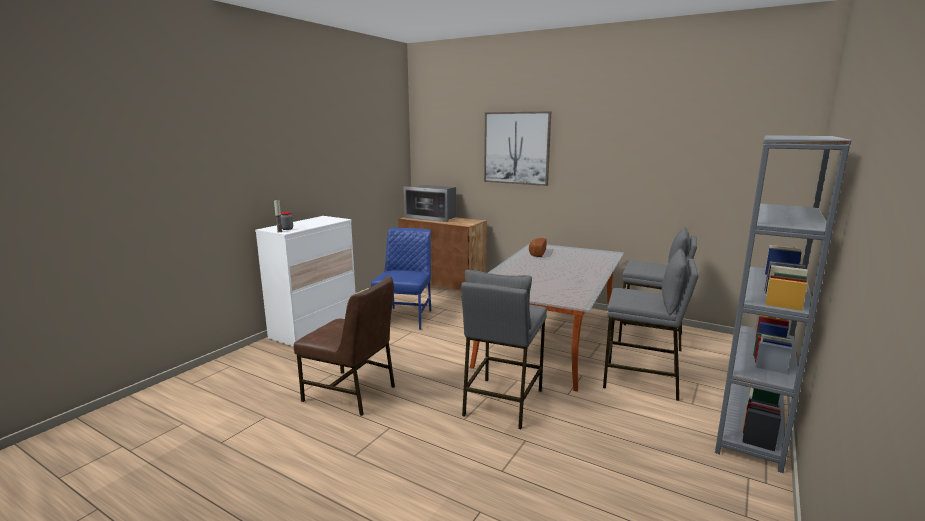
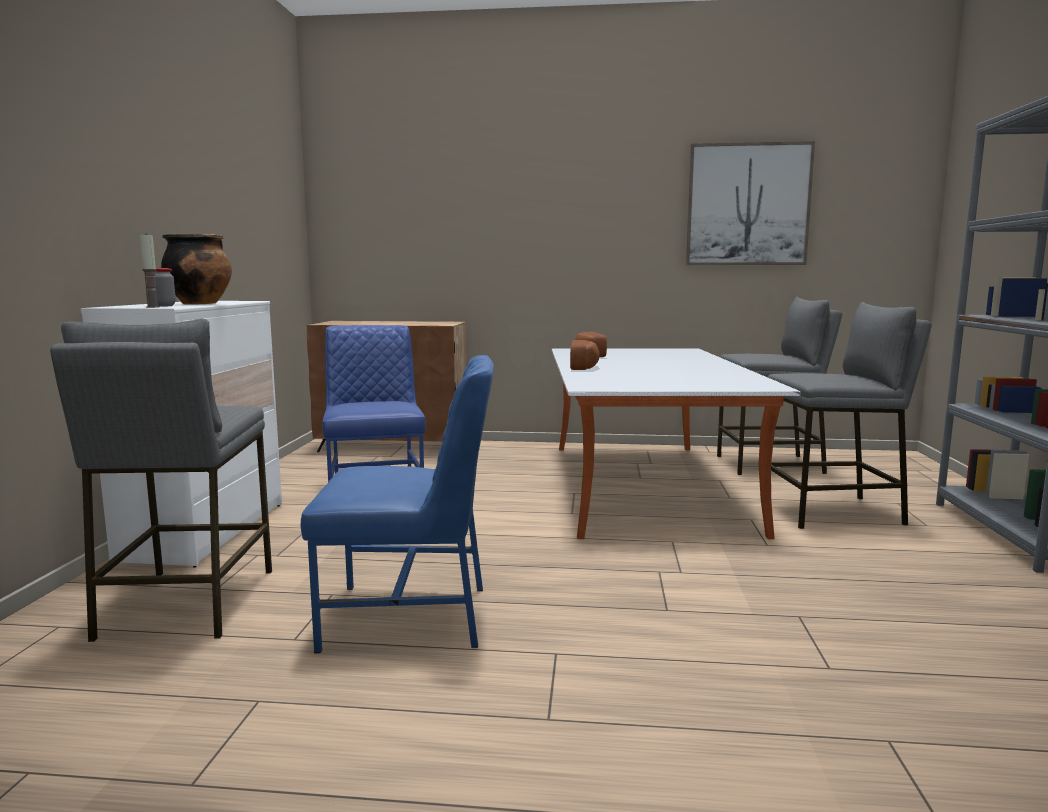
camera: 25 degrees left, 5 degrees down
(309, 225) = (200, 303): none -> cooking pot
(351, 393) = (410, 616): brown chair -> blue chair
(432, 217) = (367, 322): microwave -> none
(502, 402) = (692, 574): grey stool -> grey stool (186, 603)
(511, 267) = (584, 367): none -> bread
(516, 148) = (514, 197): picture -> picture (748, 205)

